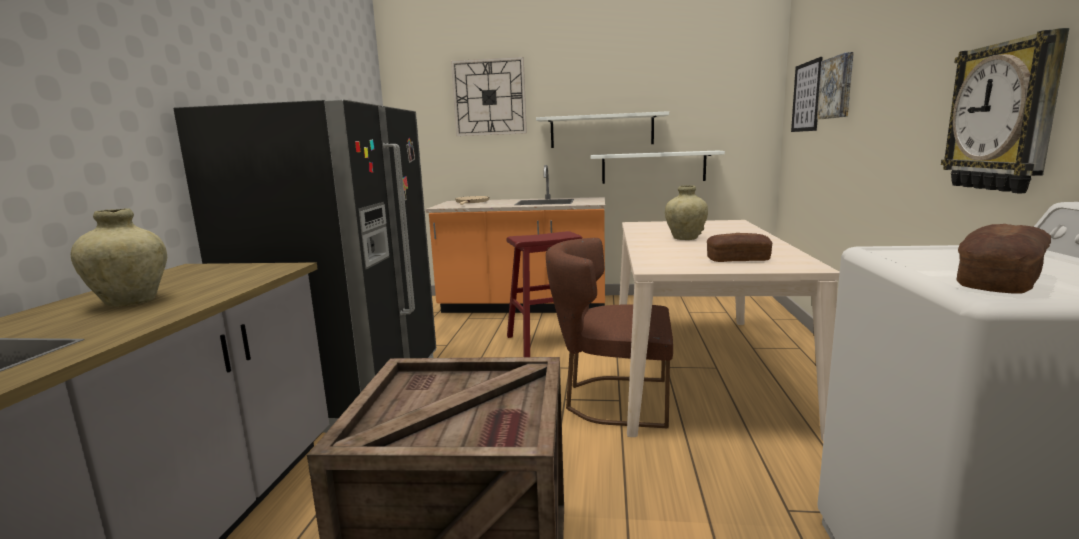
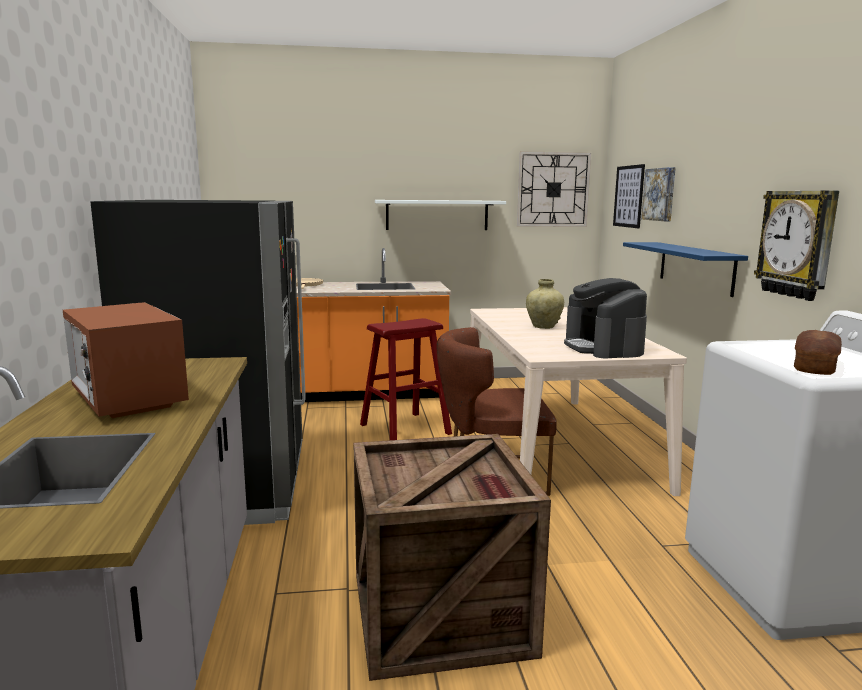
camera: 15 degrees left, 0 degrees up
(131, 302) = (128, 400): beige vase -> microwave
(489, 97) = (321, 175): wall clock -> wall clock (553, 189)
(653, 167) = (486, 253): white shelf -> none
(738, 260) = (603, 347): bread -> coffee machine
(874, 166) = (695, 267): none -> blue shelf

